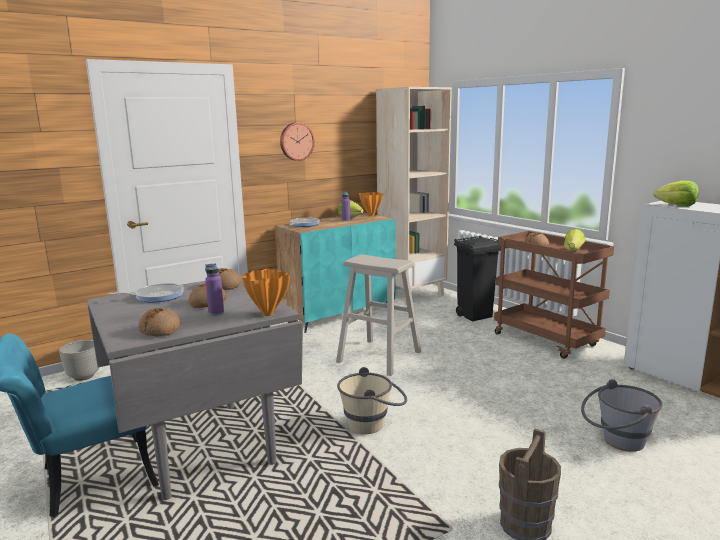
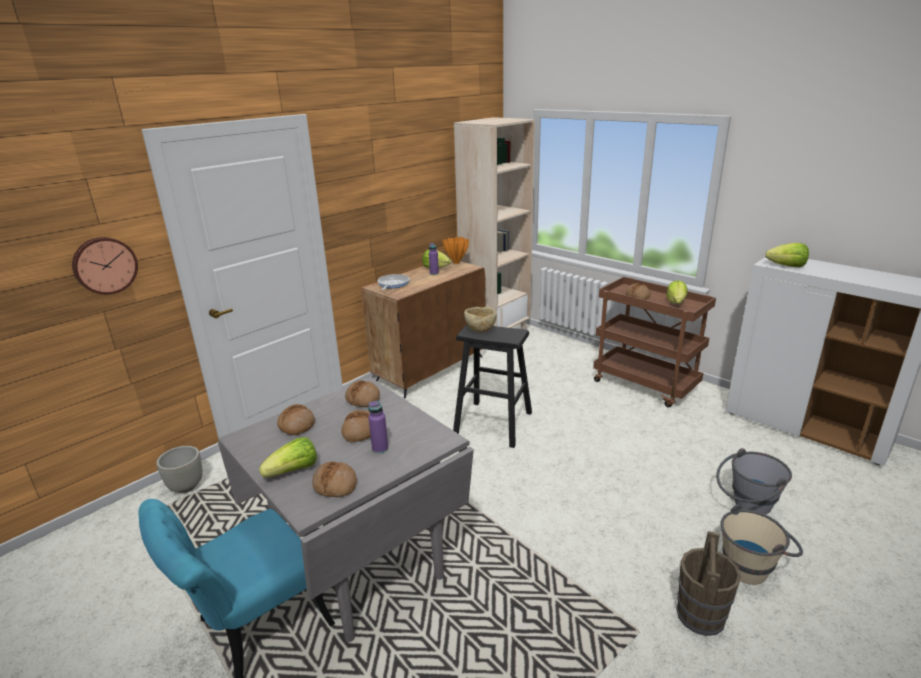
camera: 10 degrees left, 10 degrees up
(132, 320) = (294, 471): none -> lettuce
(156, 296) = (296, 425): frying pan -> bread
(267, 314) = (435, 444): orange vase -> none
(296, 141) = (377, 192): wall clock -> wall clock (104, 265)
(339, 314) = (430, 369): turquoise cabinet -> brown cabinet
(367, 259) = (480, 330): none -> beige bowl
(373, 424) = (519, 512): beige bucket -> beige bucket (752, 566)
(379, 357) = (493, 423): beige stool -> black stool
(475, 316) = (567, 359): black trash can -> none

